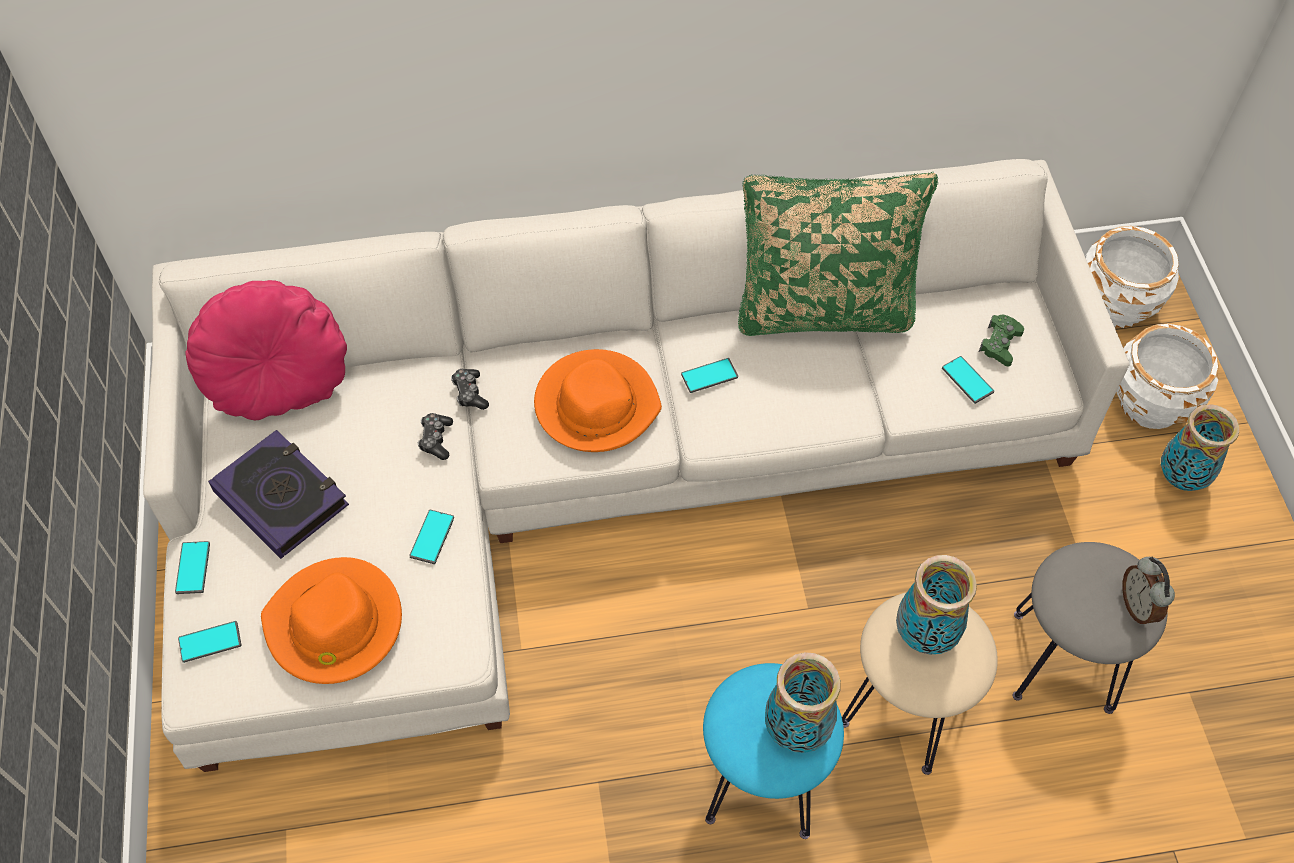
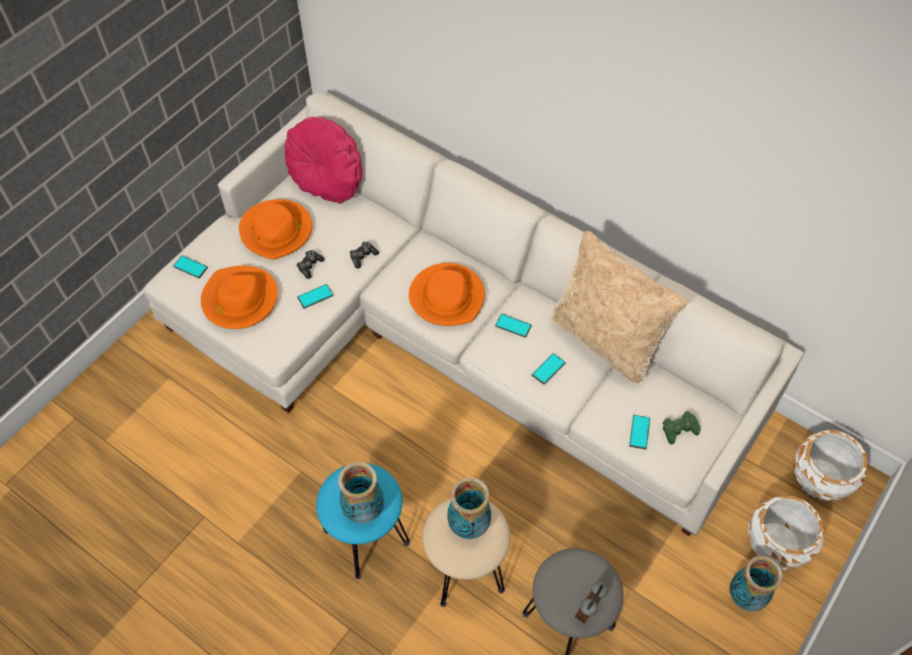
camera: 45 degrees right, 0 degrees up
(193, 568) = (216, 232): phone -> phone (548, 369)
(281, 498) = (277, 231): book -> orange hat
(470, 393) = (400, 248): game controller -> game controller (310, 266)
(825, 314) = (605, 342): green pillow -> beige pillow

